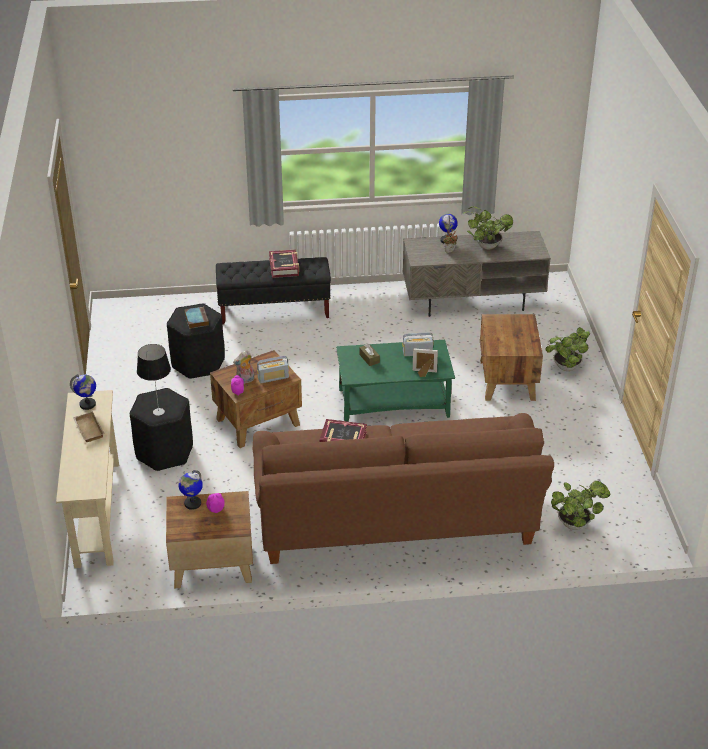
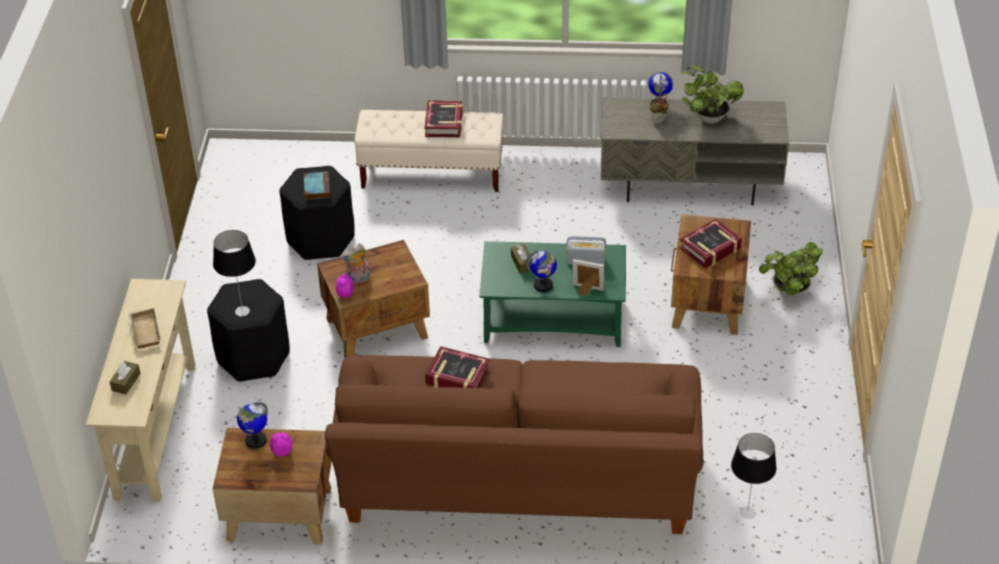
camera: 10 degrees right, 5 degrees up
(82, 467) = (126, 382): none -> brown tissue box
(87, 404) = (151, 297): globe -> globe (543, 285)
(273, 378) = (393, 279): radio -> none
(274, 310) = (432, 174): black bench -> beige bench
(510, 335) = (710, 248): none -> book
(575, 523) = (747, 512): potted plant -> table lamp

